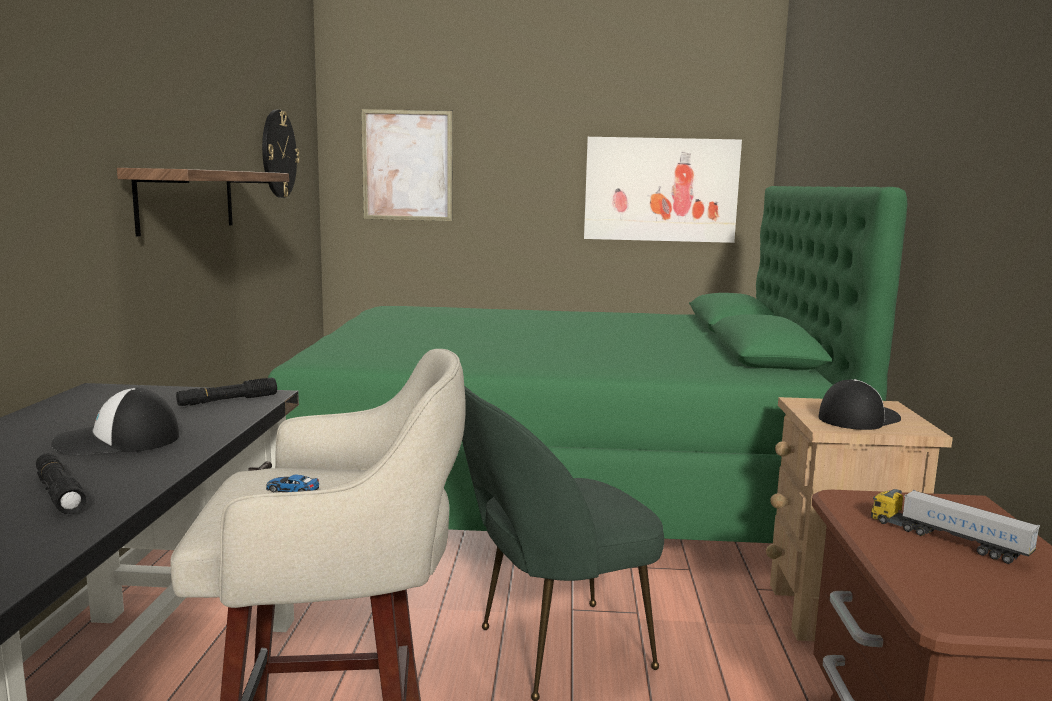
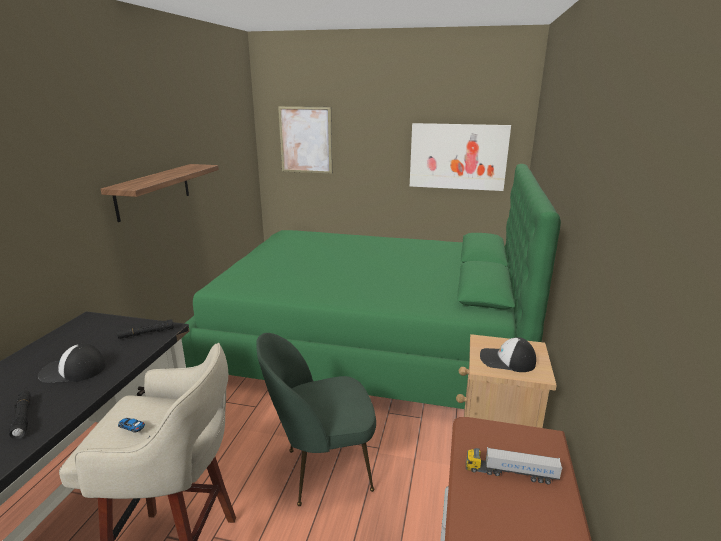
camera: 10 degrees right, 10 degrees up
(278, 154) = (223, 143): wall clock -> none
(857, 418) = (506, 360): cap -> cap turned 135 degrees counterclockwise
(947, 540) = (510, 473): toy truck -> toy truck turned 45 degrees counterclockwise

